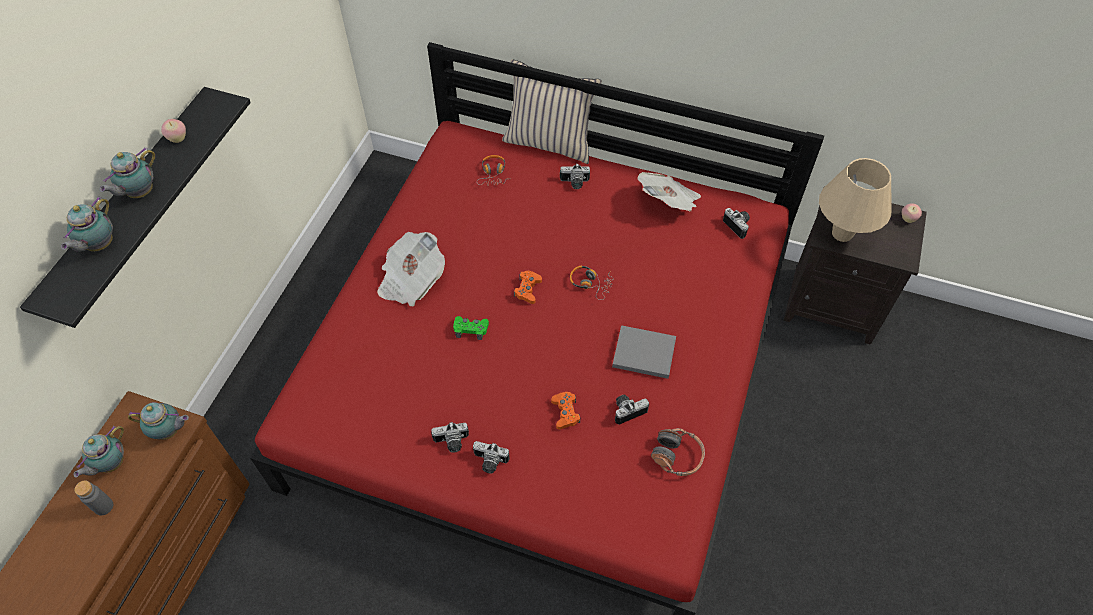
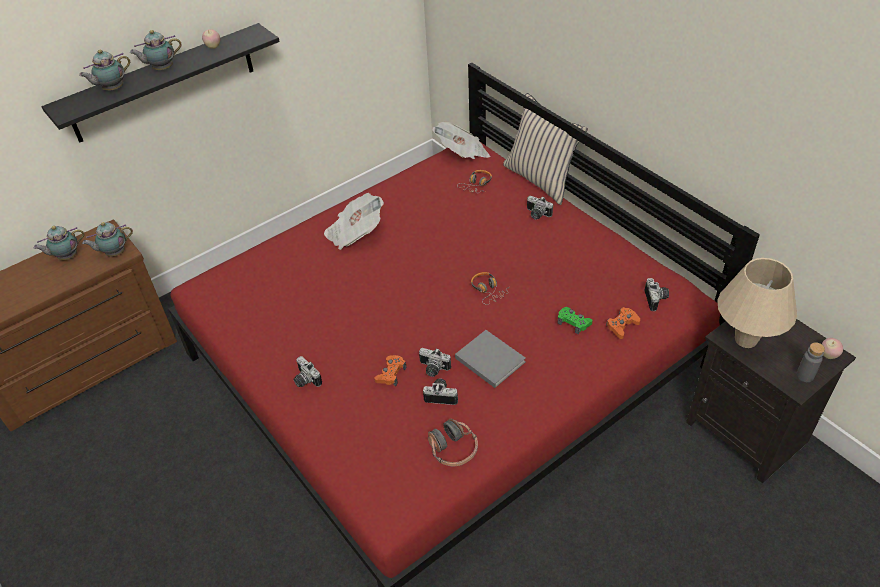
camera: 35 degrees right, 10 degrees down
(103, 506) = (42, 279): grey bottle -> grey bottle (805, 375)
(169, 431) = (114, 253): teapot -> teapot turned 120 degrees clockwise
(451, 443) = (291, 354): camera -> camera (433, 369)
(471, 329) = (369, 284): green game controller -> green game controller (573, 322)
(528, 289) = (435, 274): orange game controller -> orange game controller (622, 325)
(668, 202) = (606, 258): newspaper -> newspaper (462, 153)

